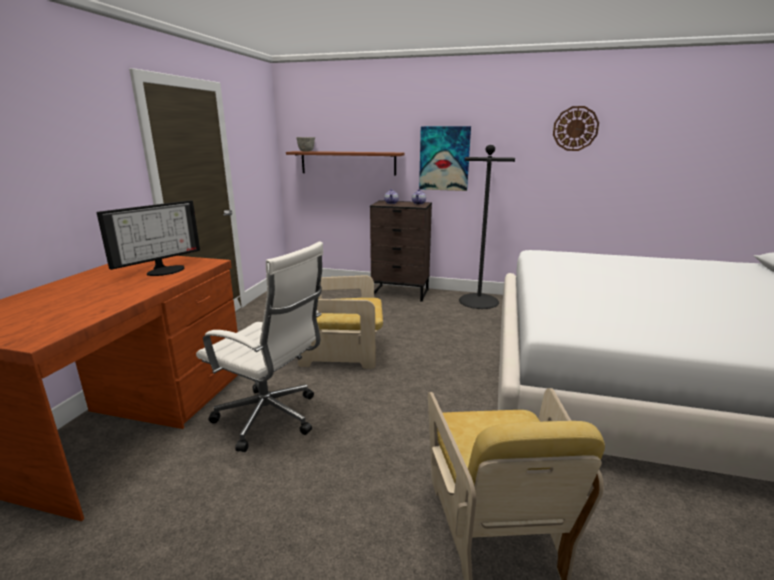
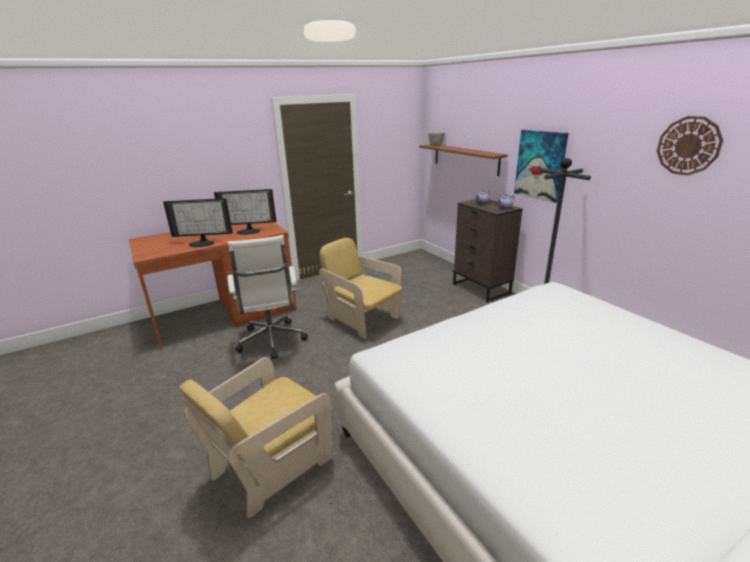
camera: 45 degrees right, 5 degrees up
(117, 297) = (202, 243): none -> monitor

